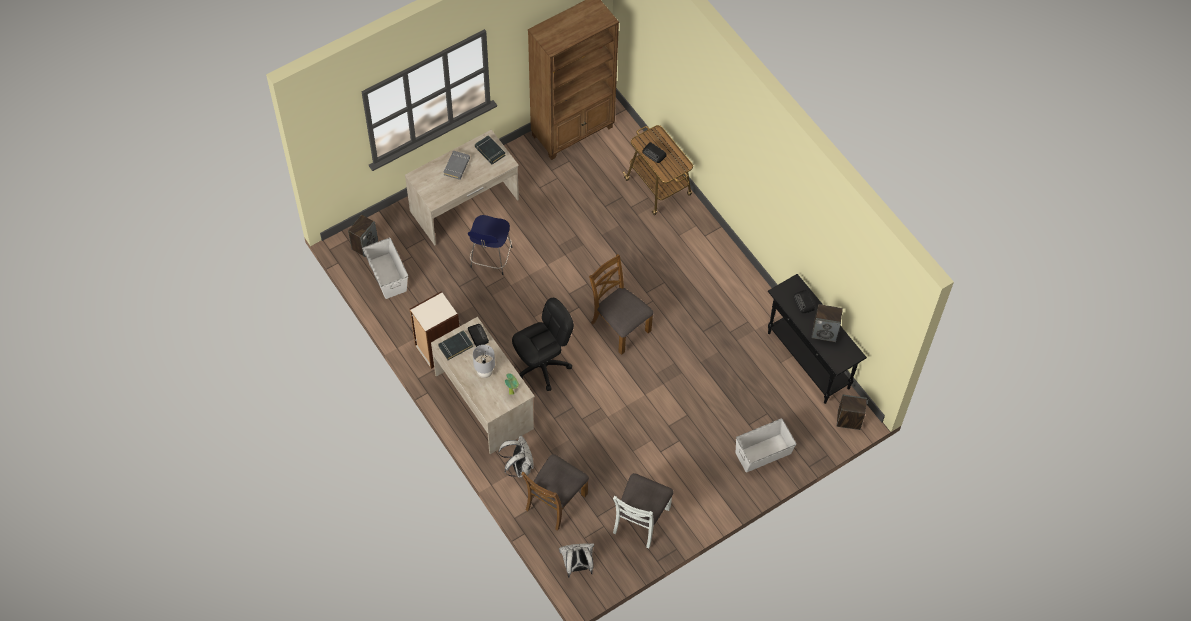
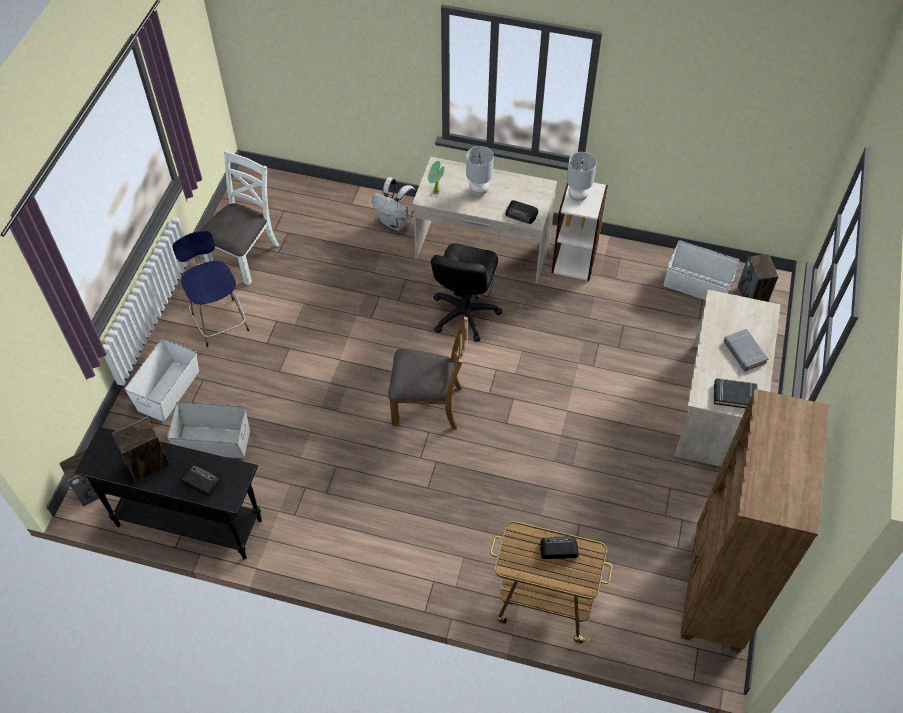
camera: 140 degrees right, 5 degrees down
(436, 315) = (577, 197): none -> grey table lamp
(455, 346) = (531, 192): black book -> none
(490, 258) = (627, 373): blue stool -> blue stool (219, 321)
(555, 501) = (336, 219): brown chair -> none
(577, 567) = (269, 188): white backpack -> none
(640, 520) = (244, 255): white chair -> white chair turned 45 degrees clockwise
(760, 399) = (213, 441): none -> grey storage box

